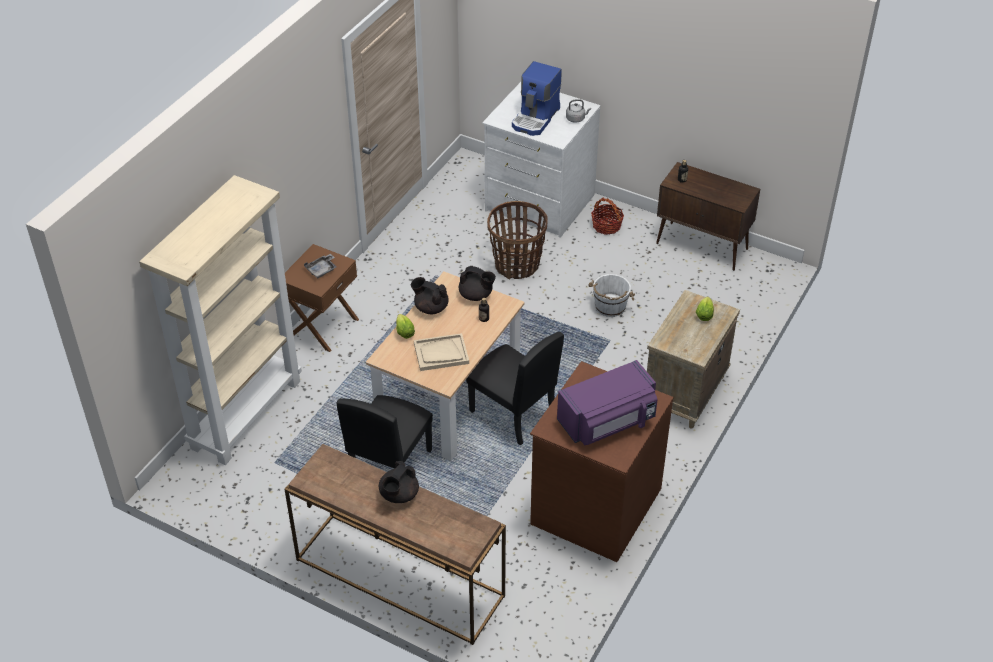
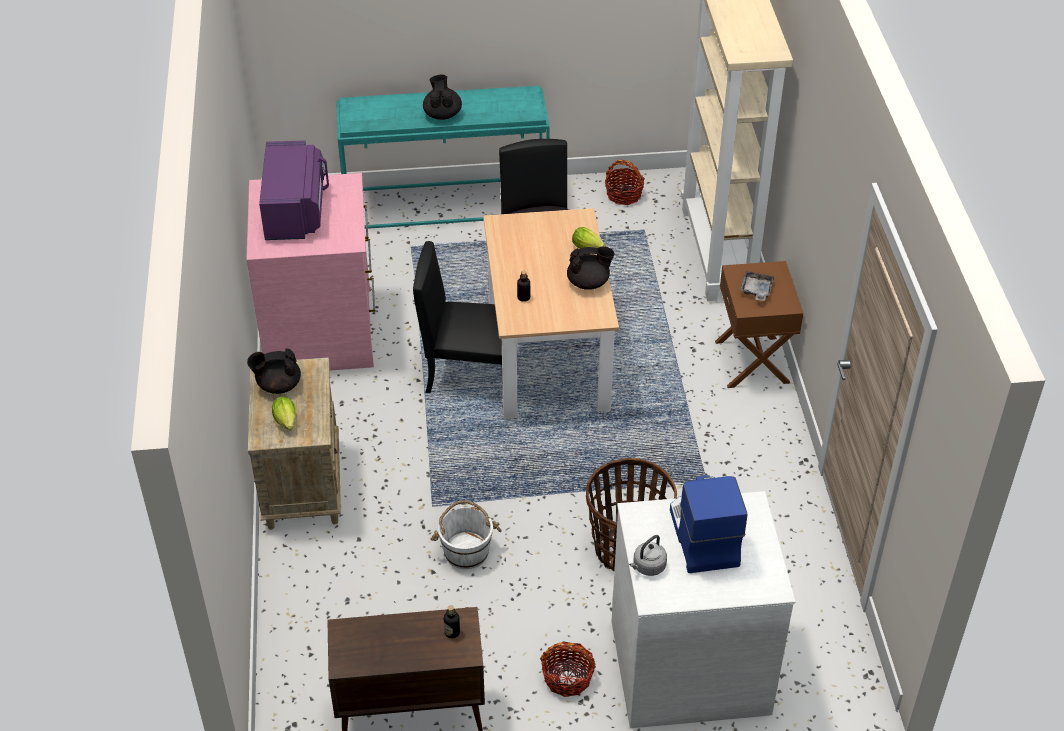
camera: 145 degrees right, 0 degrees up
(251, 504) = (624, 195): none -> basket
(397, 578) = (447, 203): brown console table -> turquoise console table
(441, 353) = (531, 246): beige tray -> none
(476, 295) = (556, 317): black teapot -> black teapot (278, 385)
(594, 505) = (321, 331): brown dresser -> pink dresser
(608, 422) = (295, 210): purple microwave -> purple microwave turned 150 degrees clockwise

